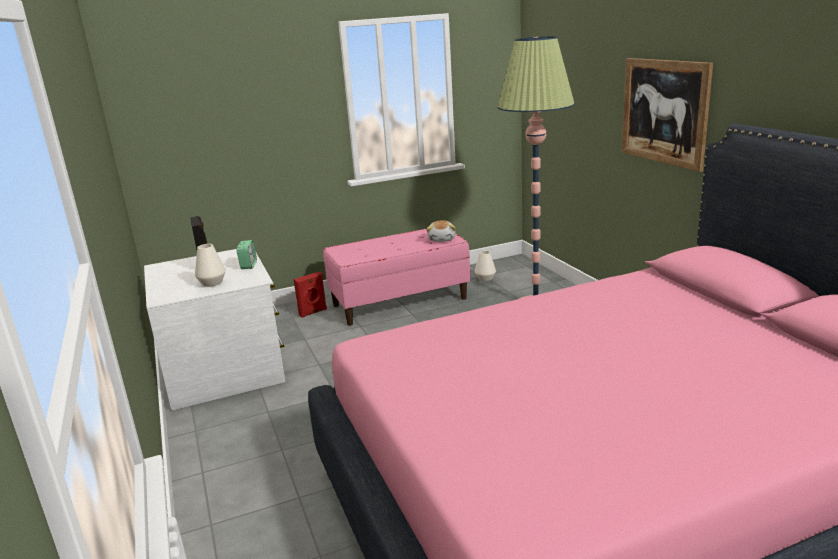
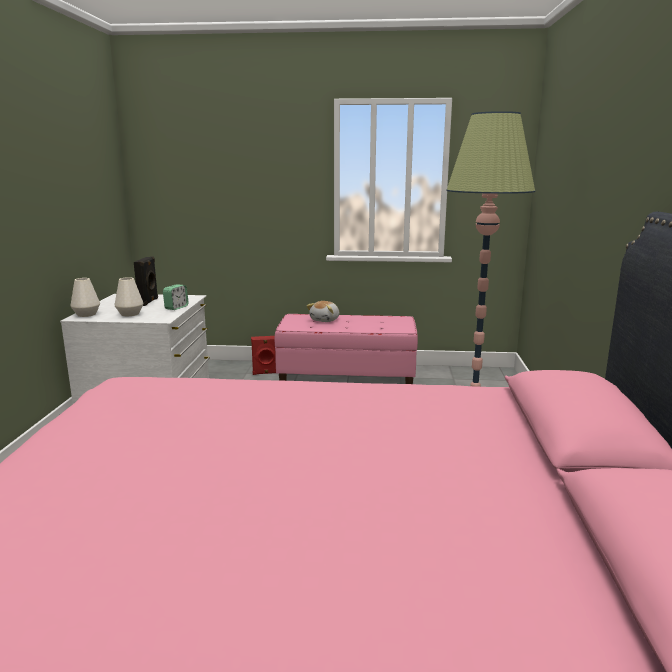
camera: 25 degrees right, 5 degrees down
(442, 239) = (394, 327): plush toy -> plush toy (325, 320)
(485, 278) = (450, 381): white vase -> white vase (86, 314)
(664, 112) = (619, 204): picture -> none

